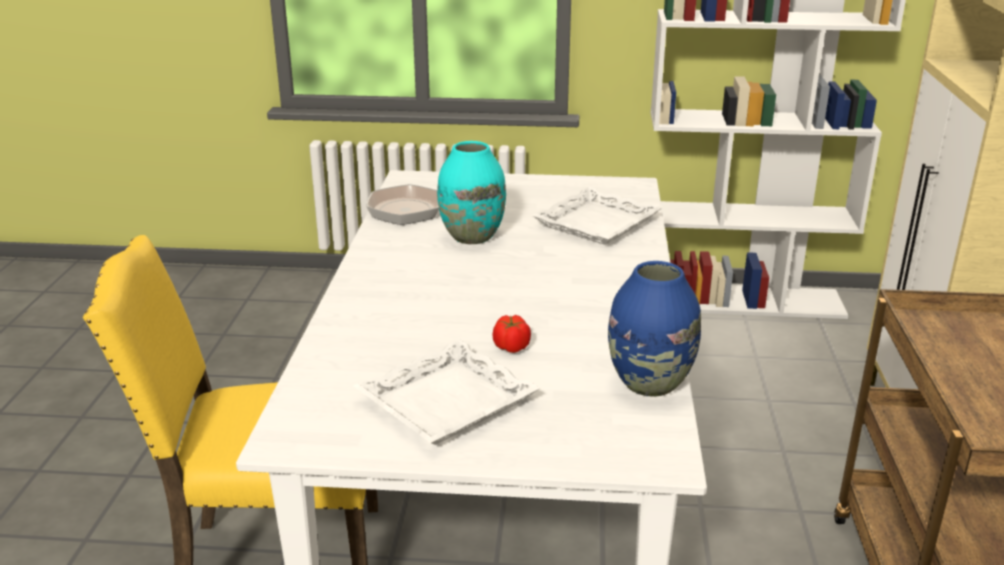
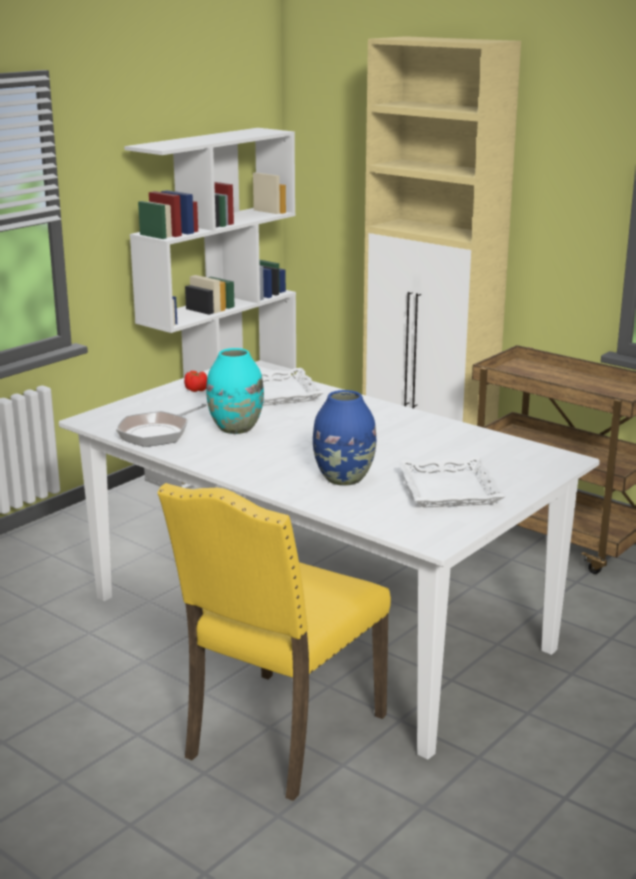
camera: 55 degrees left, 5 degrees down
(511, 347) = (408, 459): tomato -> tomato (196, 390)
(649, 384) = (494, 440): blue vase -> blue vase (344, 479)

